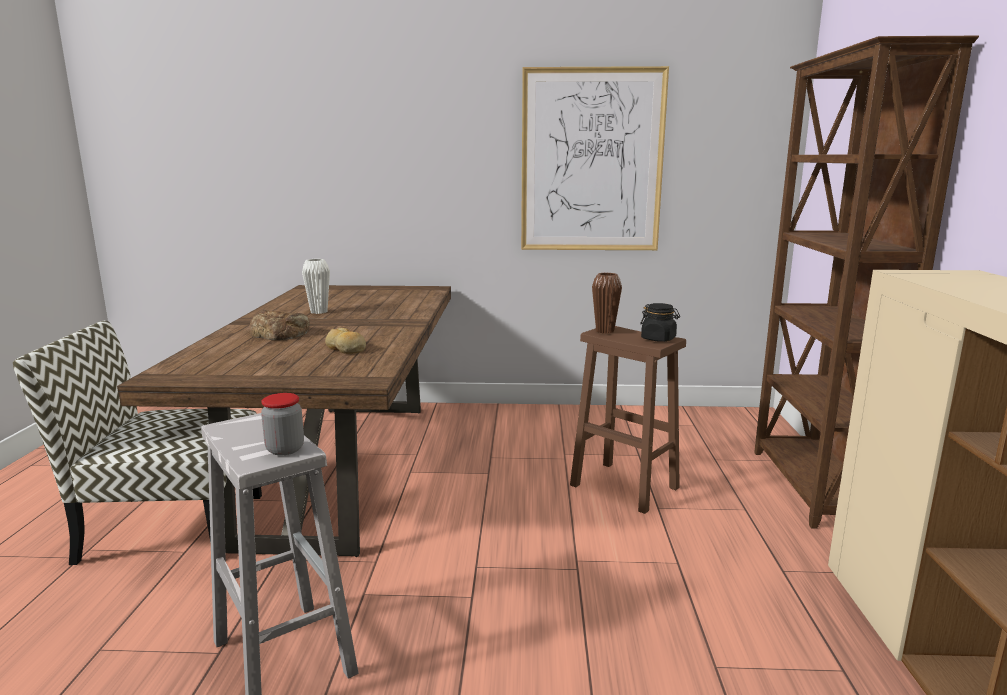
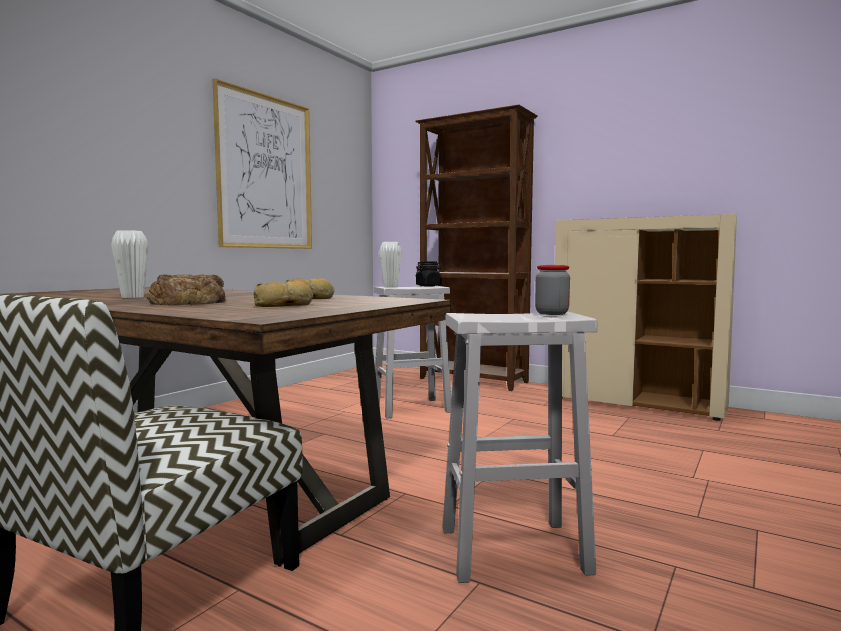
camera: 60 degrees left, 10 degrees down
(269, 358) = (284, 305): none -> bread
(605, 331) = (390, 287): brown vase -> white vase
(626, 487) = (412, 408): brown stool -> white stool

